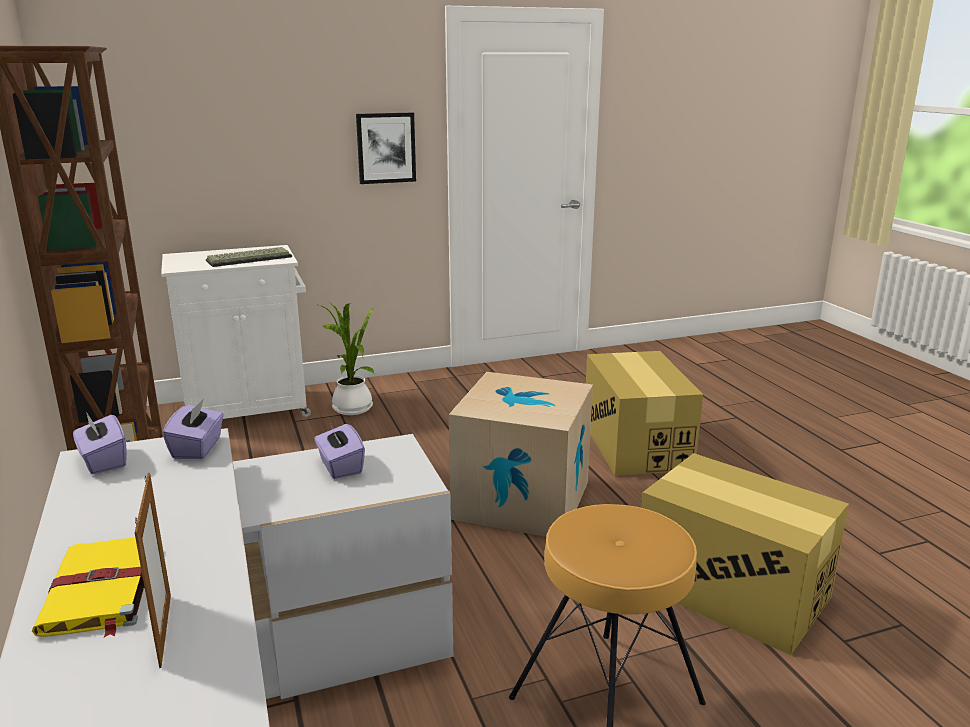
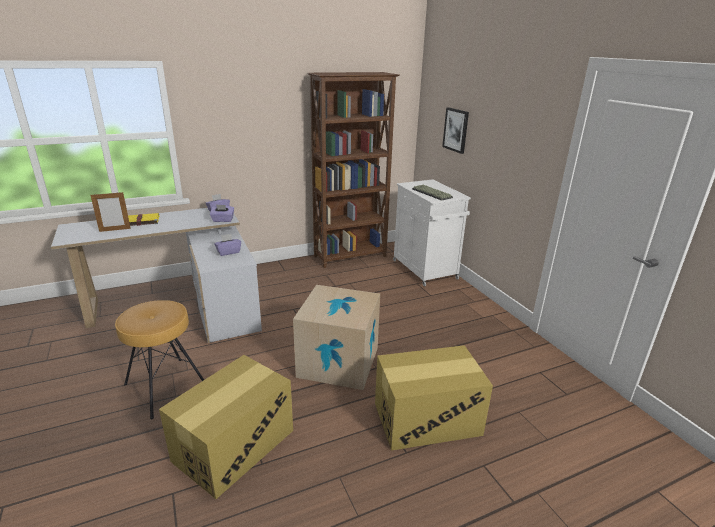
camera: 85 degrees right, 5 degrees up
(352, 409) = (438, 298): potted plant -> none
(386, 148) = (529, 158): picture -> picture (456, 130)

